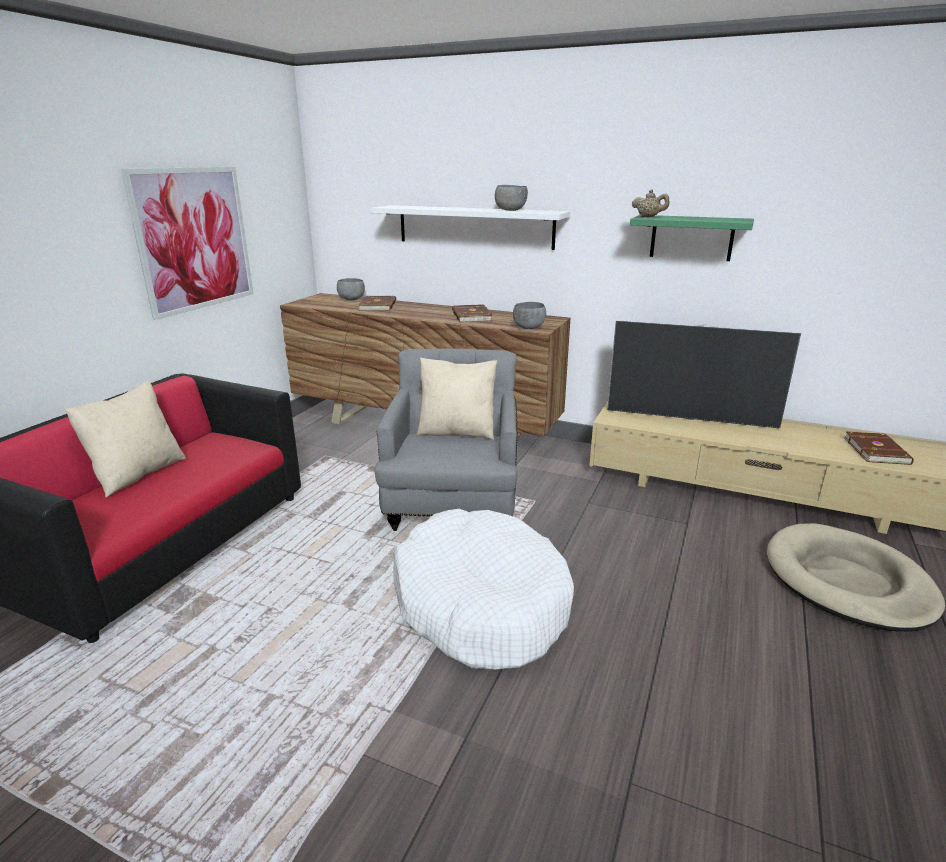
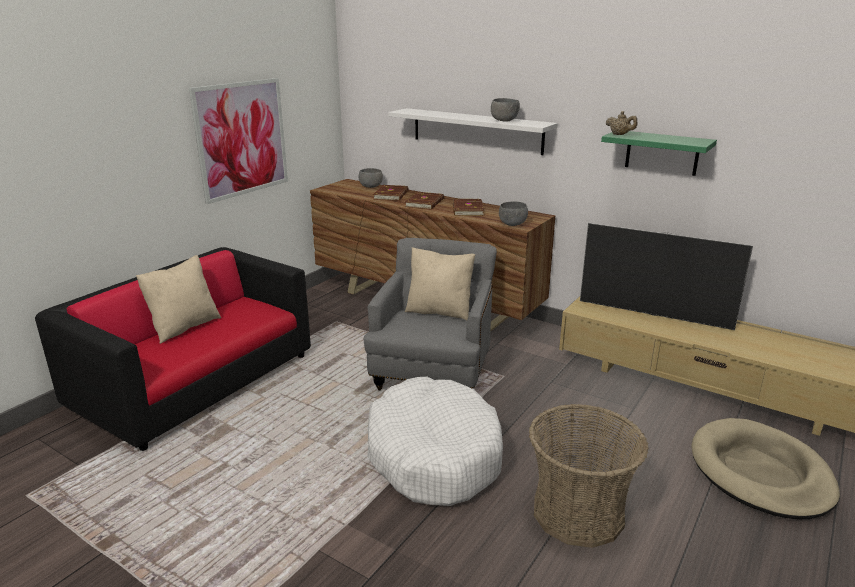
camera: 10 degrees right, 0 degrees up
(673, 656) = (578, 513): none -> basket
(877, 450) = (818, 358): brown book -> brown book (425, 203)

